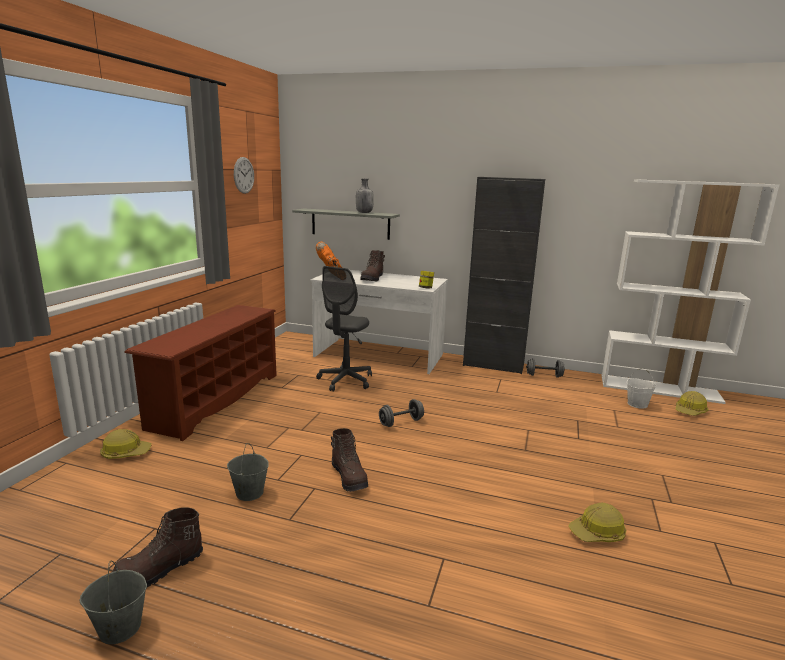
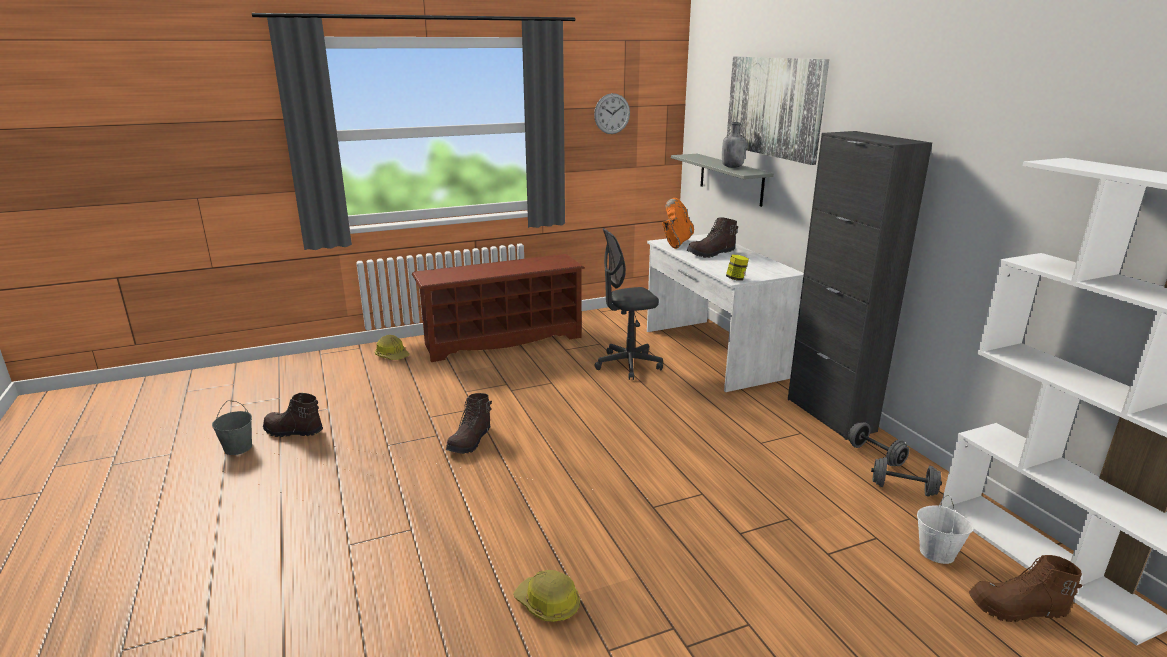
camera: 50 degrees right, 5 degrees up
(249, 493) = (400, 416): grey bucket -> none
(394, 166) = (774, 107): none -> picture
(401, 422) = (595, 422): grey dumbbell -> grey dumbbell (903, 489)
(690, 411) = (1017, 609): hard hat -> brown boot

